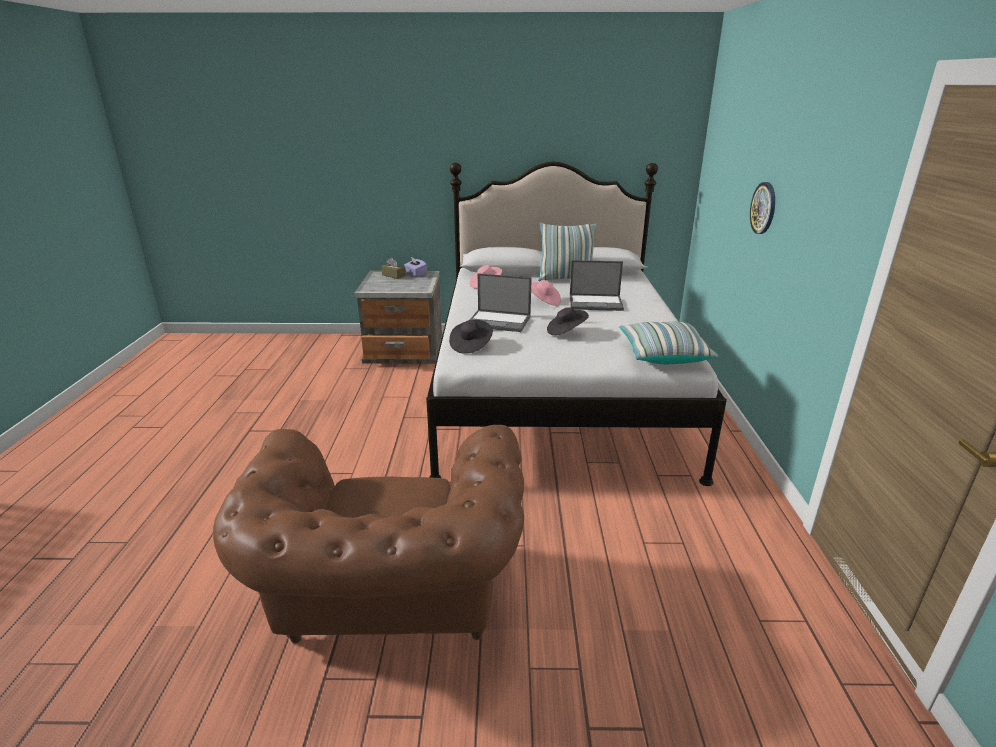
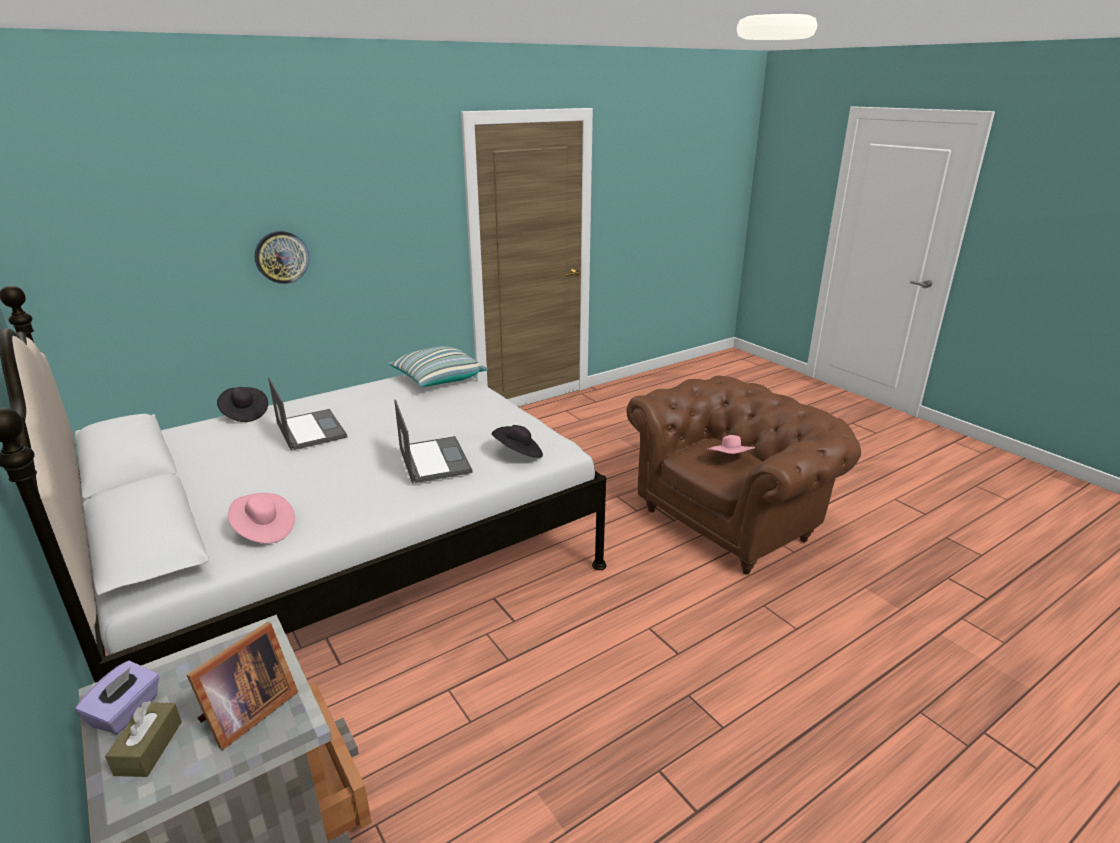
camera: 125 degrees left, 0 degrees up
(384, 285) = (246, 713): none -> picture frame
(544, 301) = (327, 459): pink hat -> pink hat (730, 460)
(565, 279) = (192, 477): pillow -> none
(566, 331) = (425, 422): black hat -> black hat (244, 414)

